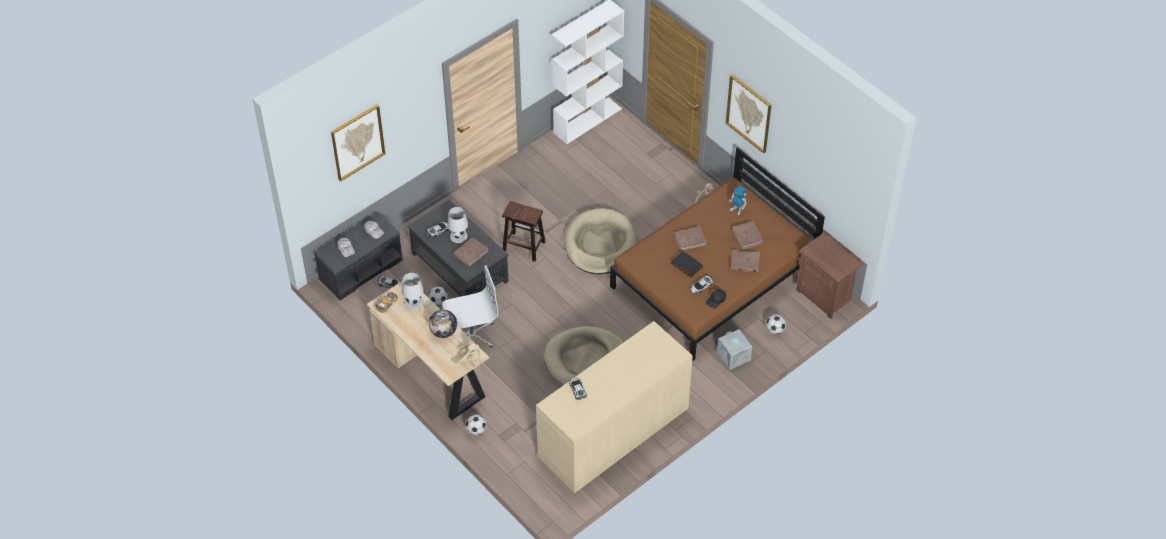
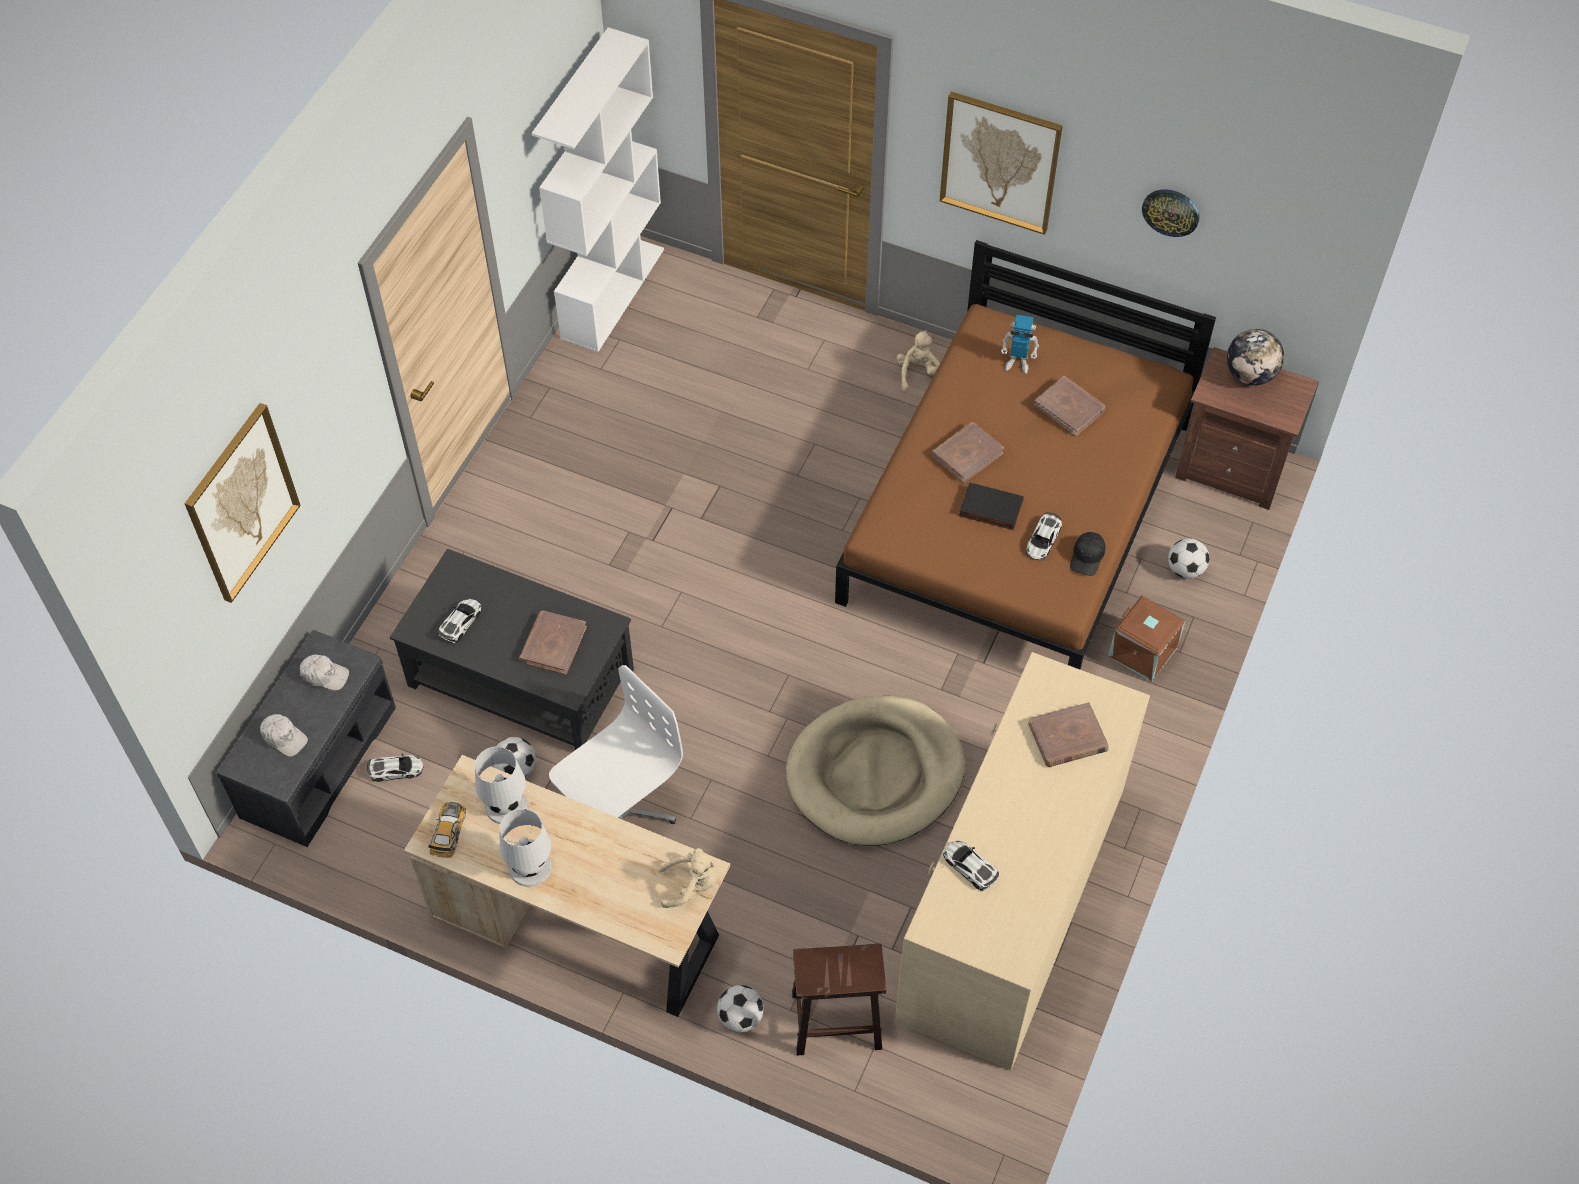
camera: 25 degrees left, 5 degrees up
(443, 332) = (604, 847): globe -> globe (1250, 375)
(459, 236) = (509, 618): white table lamp -> white table lamp (530, 867)
(523, 246) = (624, 586): brown stool -> brown stool (835, 1021)
(600, 244) = (769, 526): beige dog bed -> none
(734, 356) = (1144, 651): grey storage box -> brown storage box
(745, 262) = (1095, 461): brown book -> brown book (1067, 738)
(810, 159) = (1171, 211): none -> wall clock

